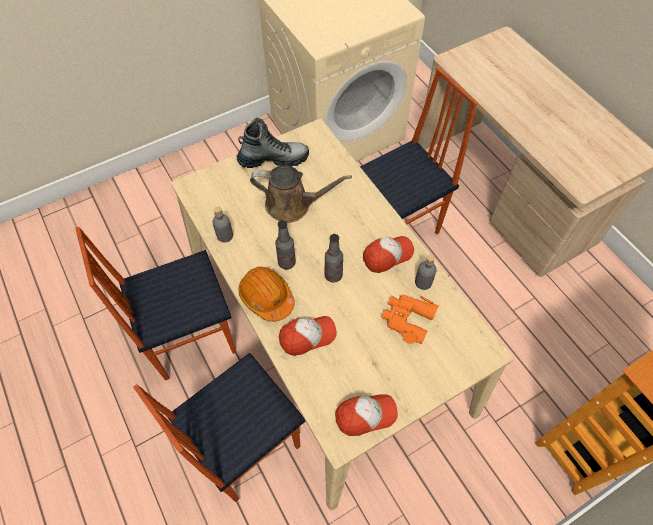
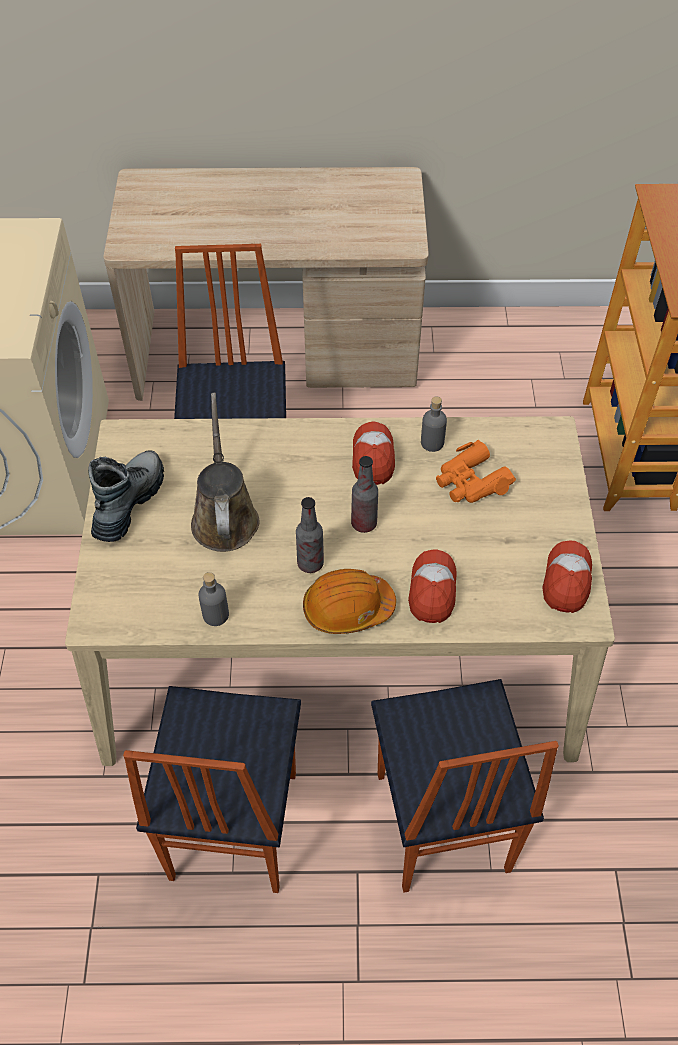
camera: 60 degrees left, 5 degrees down
(292, 205) = (224, 517): brown watering can -> brown watering can turned 45 degrees counterclockwise

